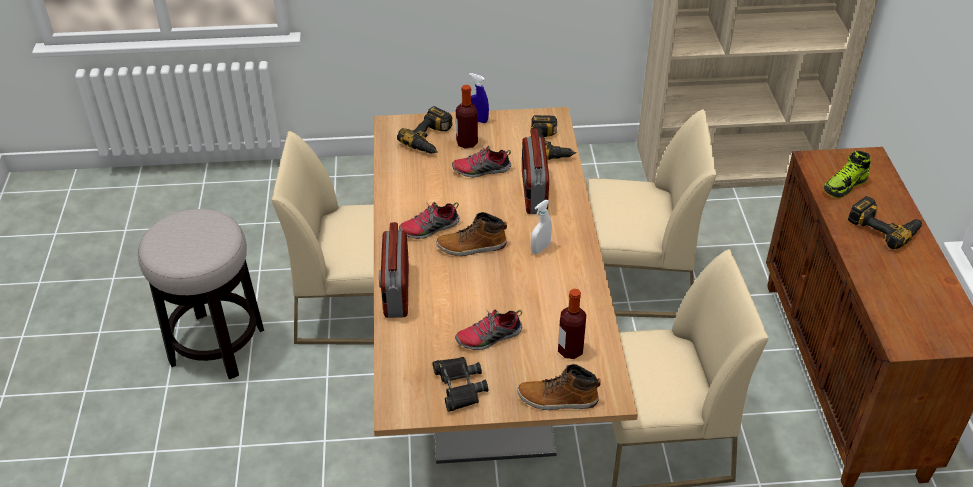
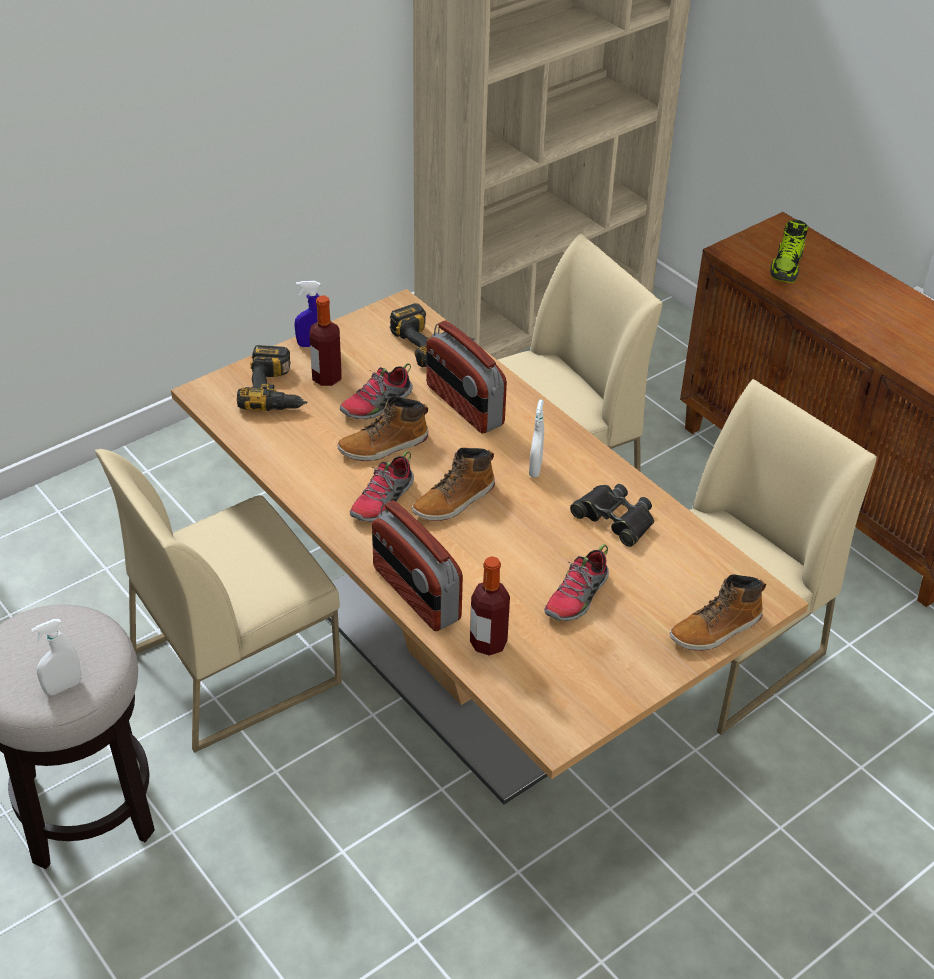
camera: 35 degrees left, 0 degrees up
(182, 257) = (63, 687): none -> white spray bottle
(459, 386) = (598, 669): black binoculars -> black binoculars (614, 519)
(461, 197) = (384, 446): none -> boot
(570, 350) = (677, 568): bottle -> bottle (488, 643)
(885, 226) = (862, 295): power drill -> none

